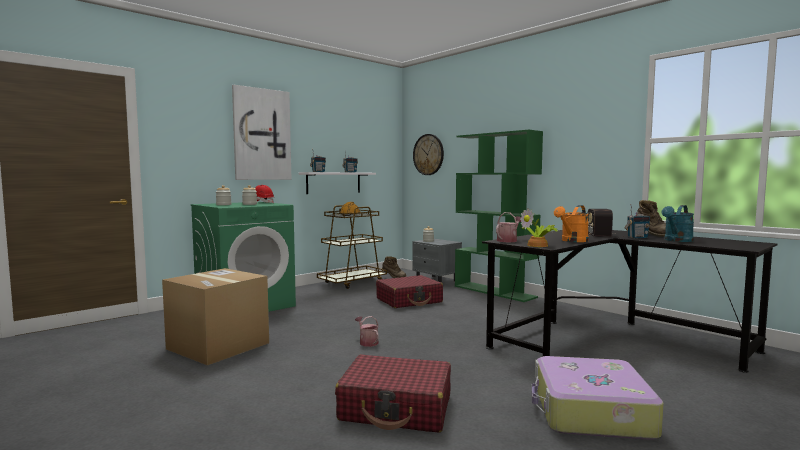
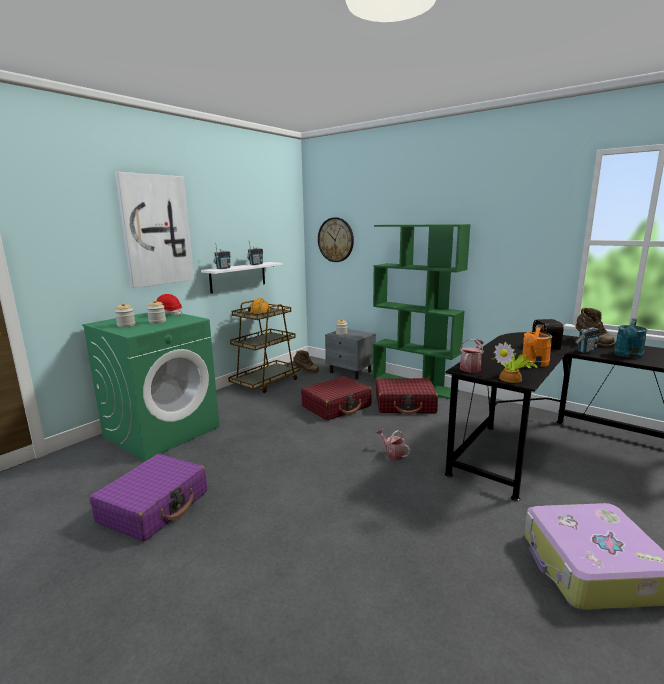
camera: 10 degrees left, 10 degrees up
(218, 346) = (154, 507): cardboard box -> purple suitcase
(367, 342) = (321, 480): watering can -> watering can (393, 454)
(396, 408) = (399, 592): red suitcase -> red suitcase (405, 404)

